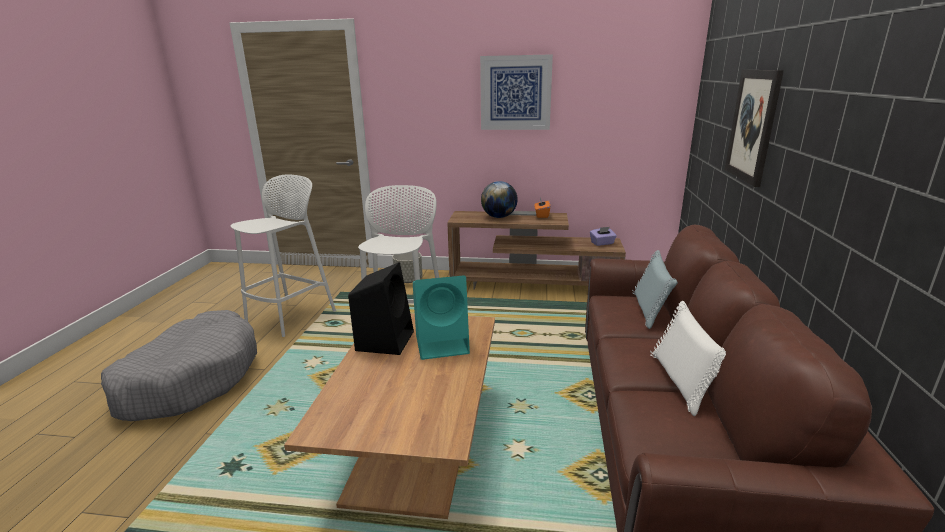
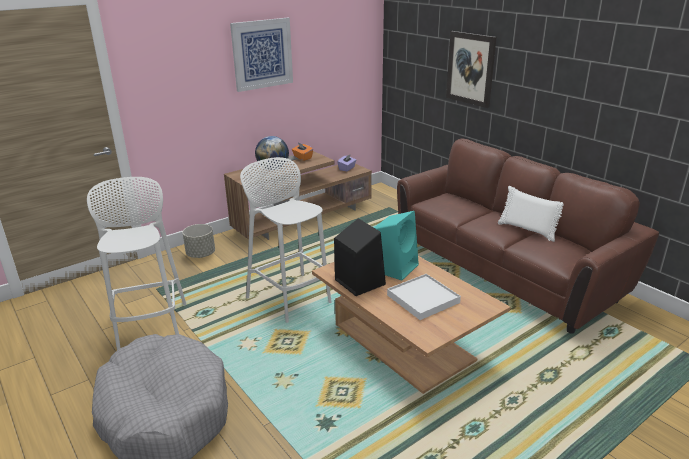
camera: 45 degrees left, 5 degrees up
(399, 389) = (423, 299): none -> white tray
(650, 310) = (458, 201): blue pillow -> none

